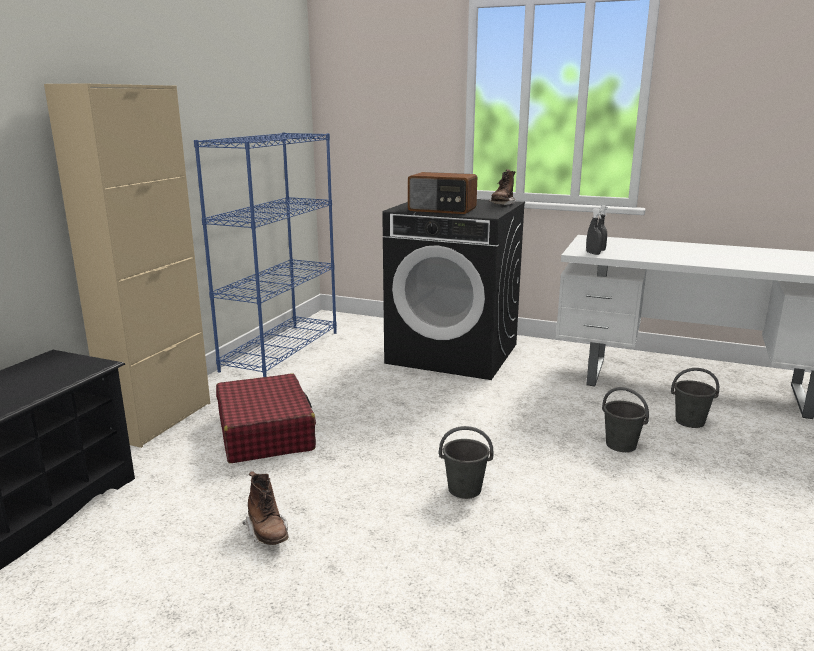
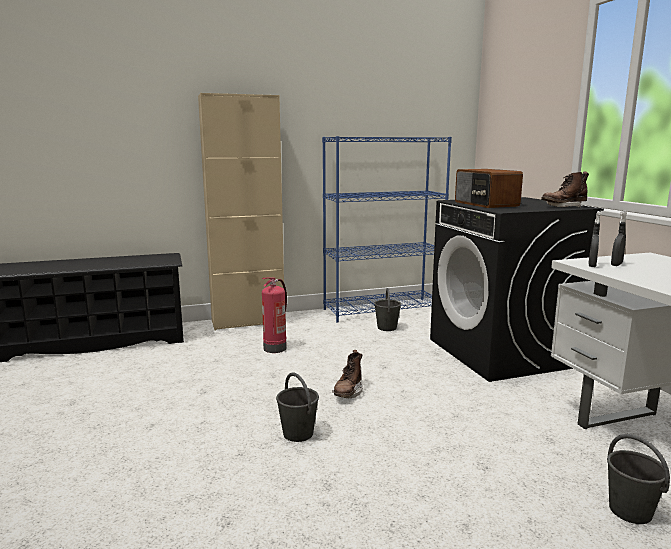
camera: 50 degrees right, 5 degrees down
(265, 432) = (275, 348): red suitcase -> fire extinguisher
(267, 533) = (168, 393): brown boot -> brown boot (348, 393)
(621, 445) = (491, 482): grey bucket -> grey bucket (387, 328)

